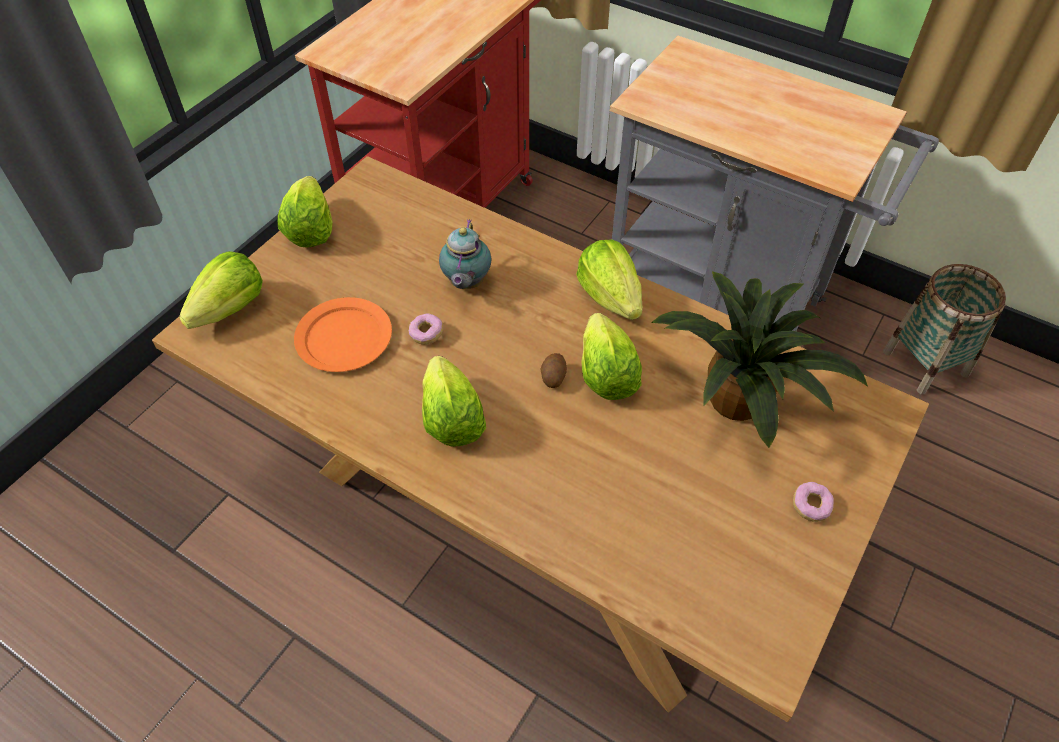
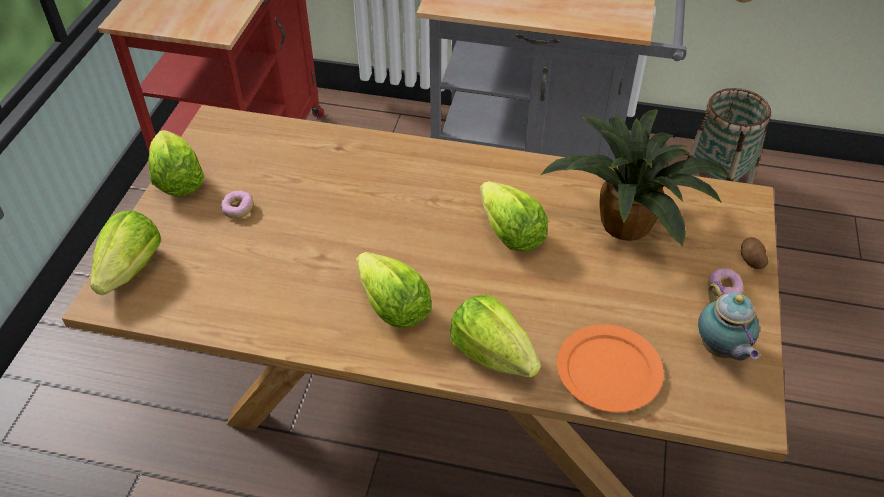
camera: 20 degrees left, 5 degrees down
(344, 338) = (258, 265): orange plate -> orange plate (609, 371)
(426, 334) = (334, 242): donut -> donut (238, 209)
(466, 284) = (349, 191): teapot -> teapot (720, 350)
(553, 377) = (465, 247): potato -> potato (750, 260)
(610, 297) = (482, 170): lettuce -> lettuce (492, 354)

